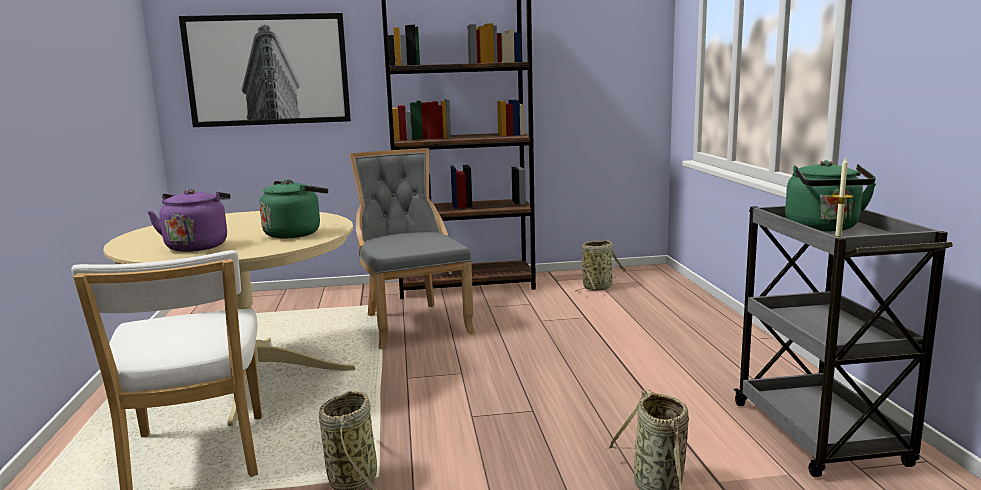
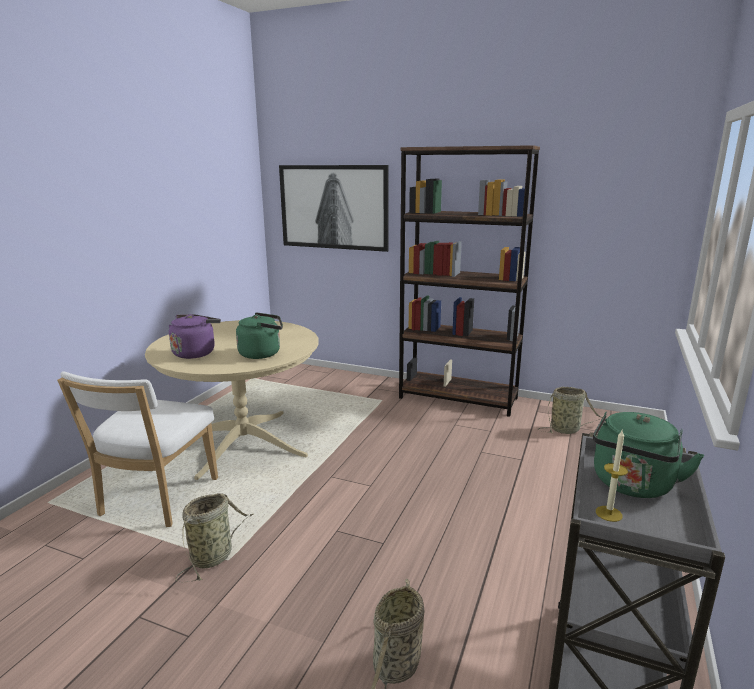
camera: 30 degrees right, 5 degrees up
(413, 323) = (384, 425): grey chair -> none

